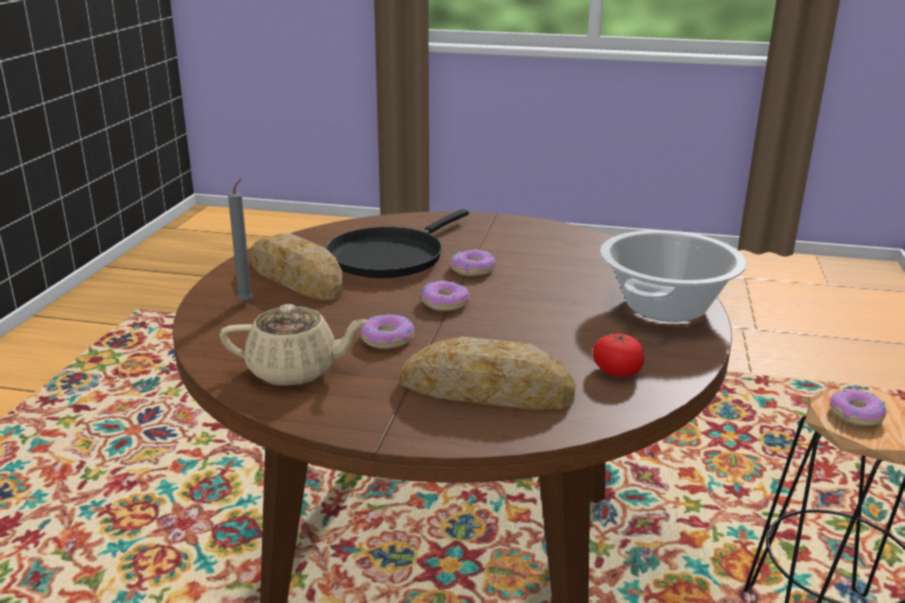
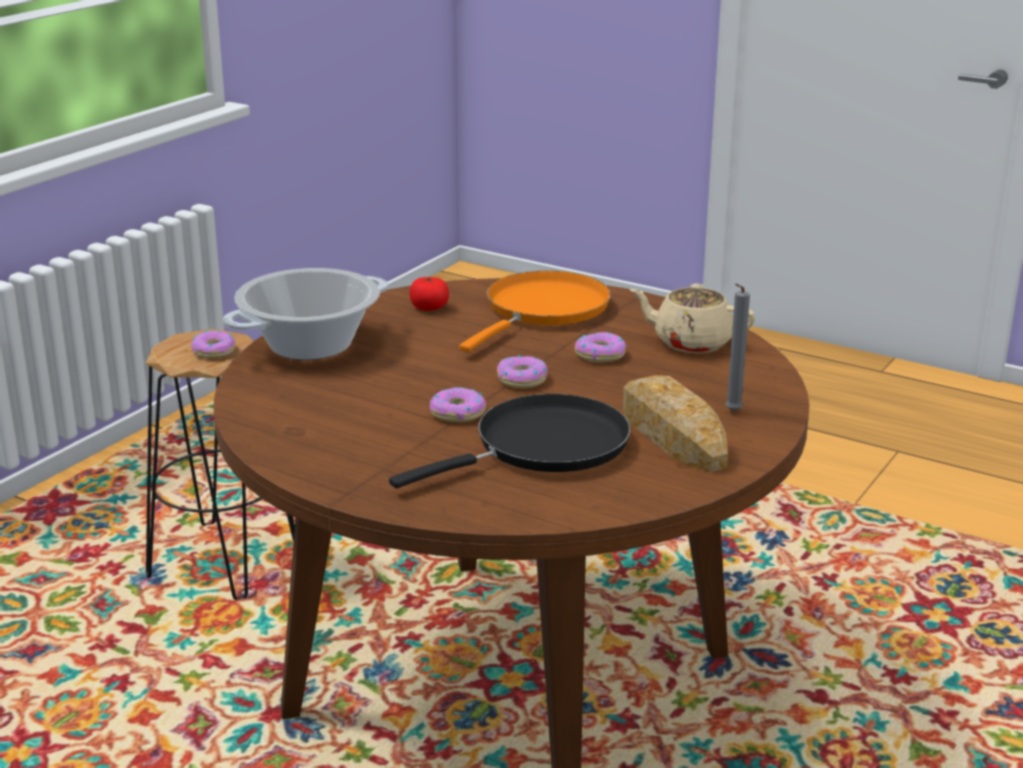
camera: 160 degrees left, 0 degrees up
(487, 390) = (543, 310): bread -> orange frying pan

